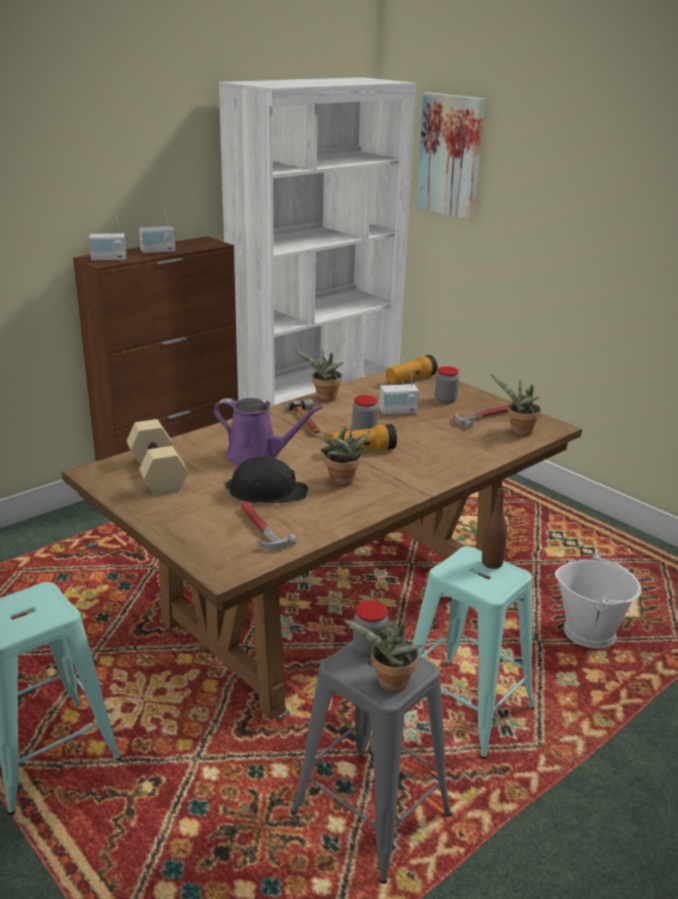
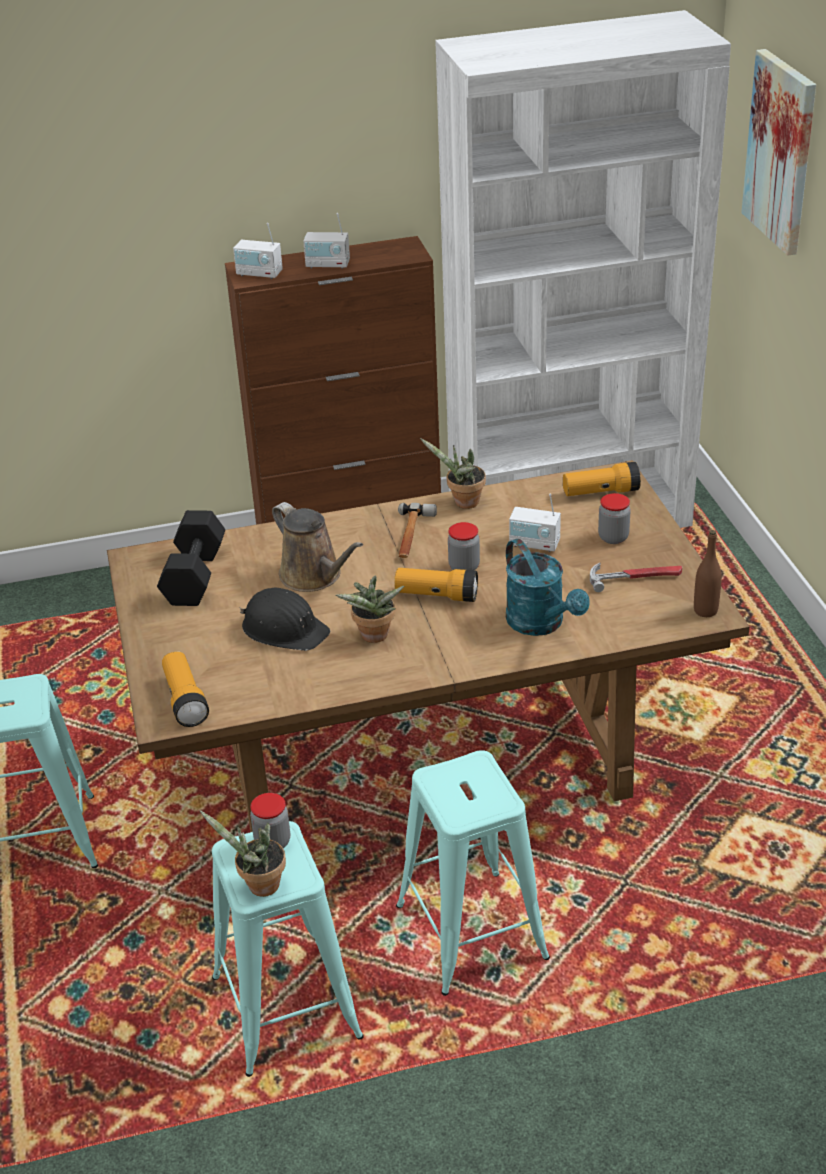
camera: 30 degrees right, 10 degrees up
(156, 473) = (193, 575): beige dumbbell -> black dumbbell
(229, 554) = (185, 700): none -> flashlight
(258, 456) = (314, 576): purple watering can -> brown watering can
(260, 528) = (239, 676): hammer -> none
(371, 813) = (286, 1007): grey stool -> turquoise stool
(453, 452) = (541, 624): none -> turquoise watering can
(492, 563) = (491, 781): brown bottle -> brown bottle (705, 611)
(518, 432) = (656, 612): potted plant -> none
(590, 632) = (703, 891): white bucket -> none

